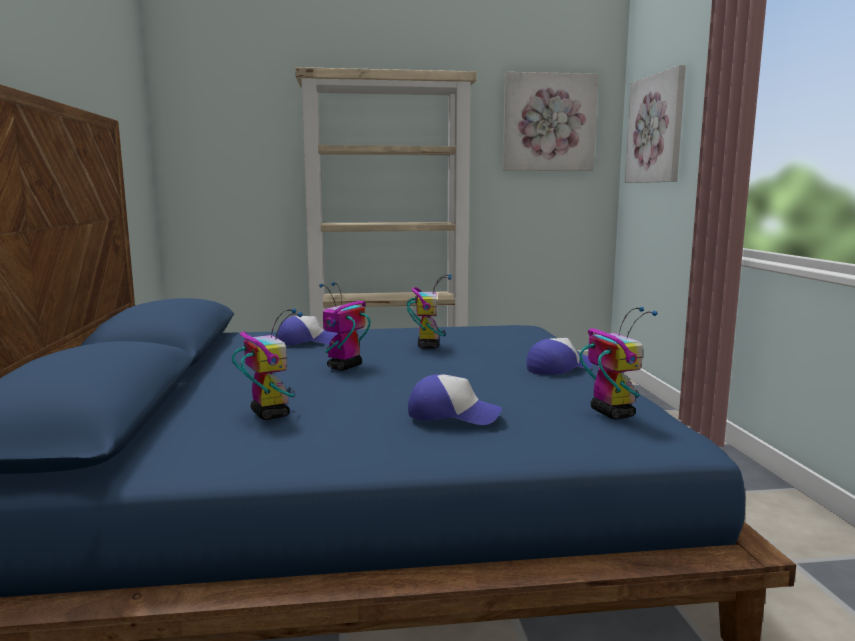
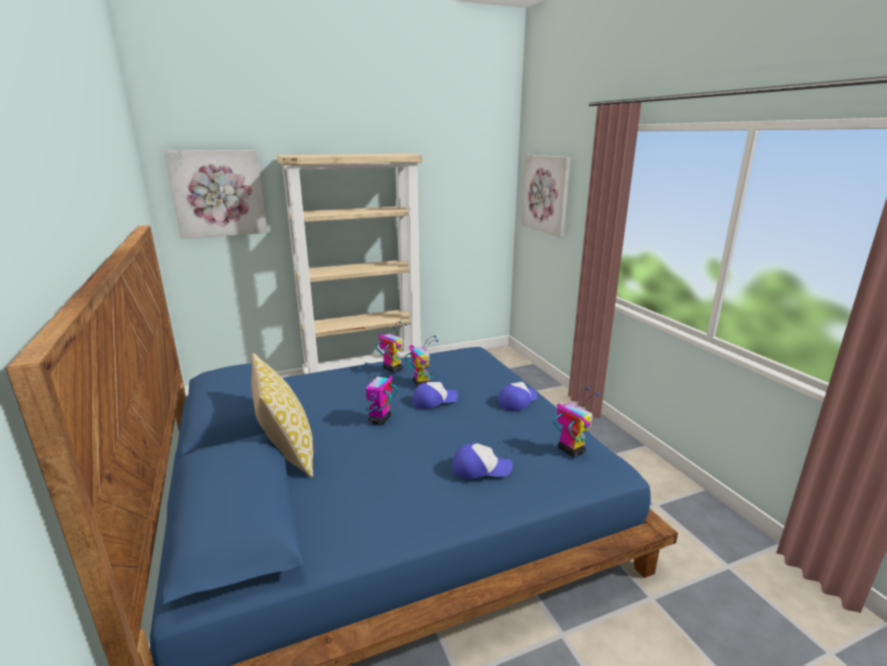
camera: 15 degrees left, 10 degrees up
(201, 383) = (287, 453): none -> pillow
(269, 414) = (360, 483): toy robot -> toy robot (392, 369)
(307, 341) = (333, 389): cap -> cap (434, 400)
(548, 123) = (467, 181): picture -> picture (218, 193)

